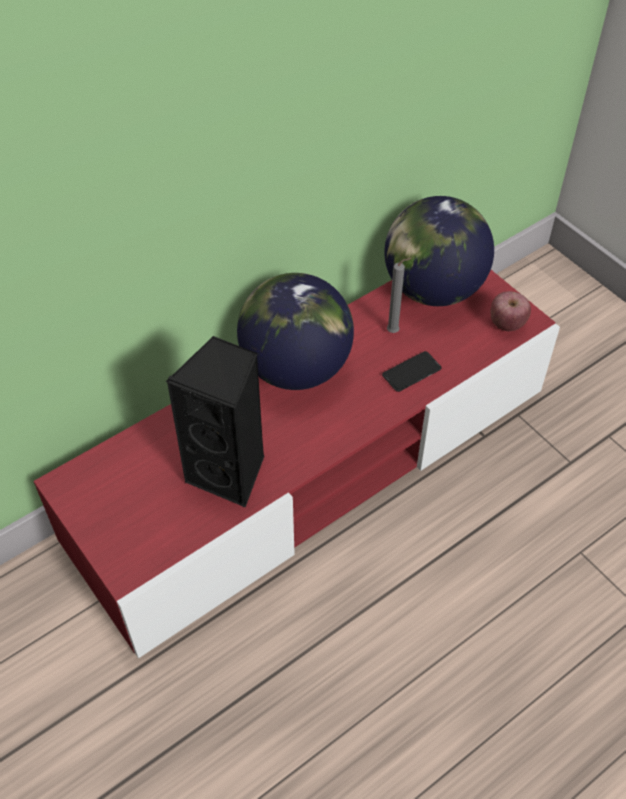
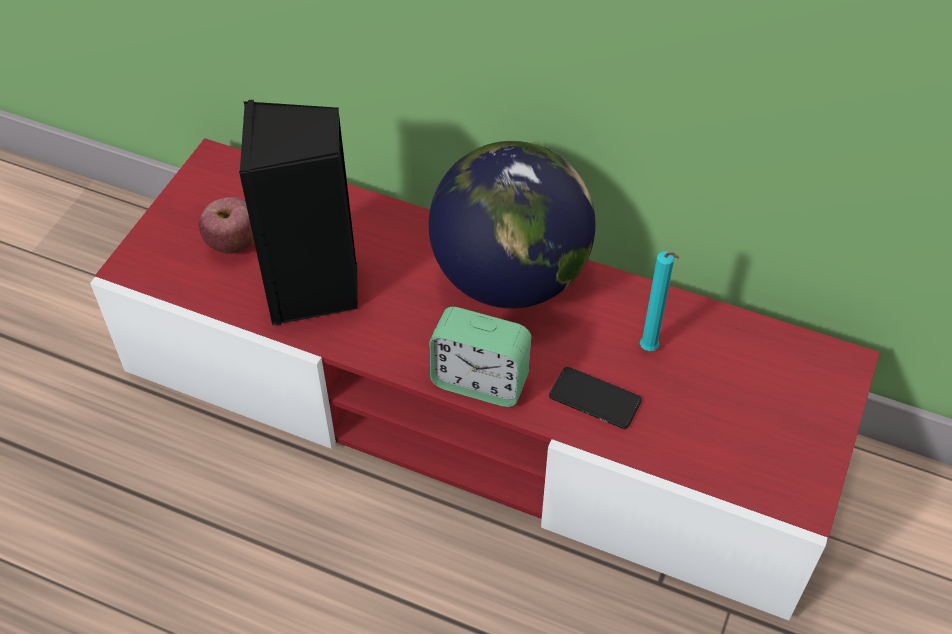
camera: 60 degrees right, 0 degrees up
(364, 419) = (480, 381): none -> alarm clock
(395, 332) = (650, 350): grey candle -> turquoise candle
(433, 290) = (761, 360): globe -> none
(507, 324) = (772, 474): apple -> apple (234, 243)

